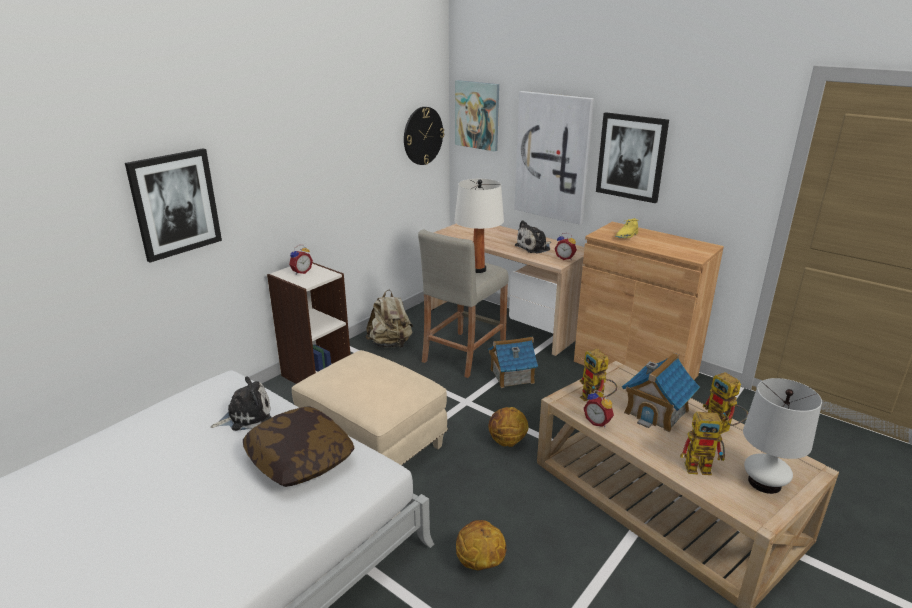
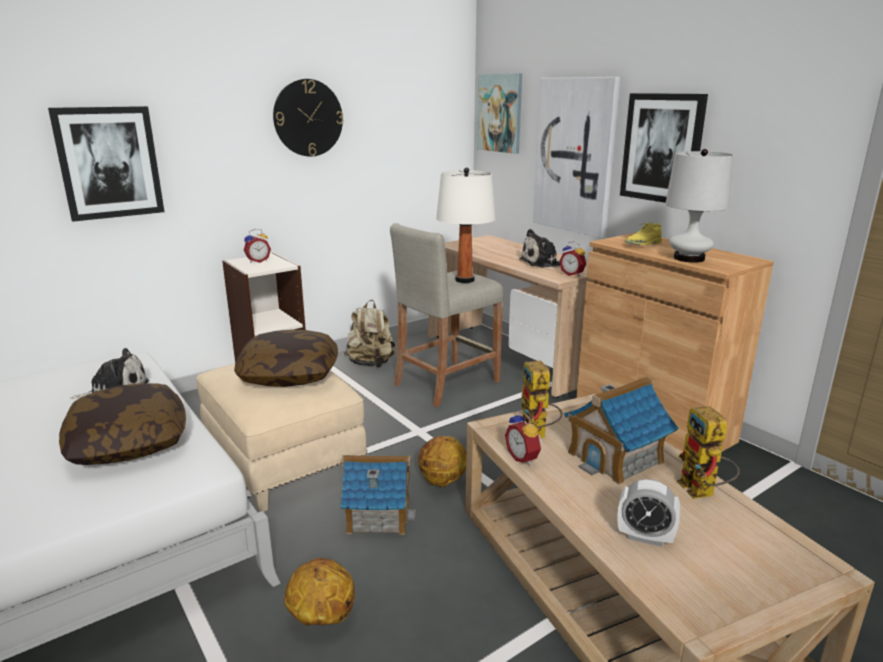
camera: 15 degrees right, 5 degrees down
(380, 376) = (289, 374): none -> pillow
(423, 136) = (437, 135): wall clock -> wall clock (308, 118)
(511, 376) = (489, 412): toy house -> toy house (378, 515)
(703, 467) = (645, 537): toy robot -> alarm clock
(764, 482) = (734, 575): white table lamp -> white table lamp (689, 258)

